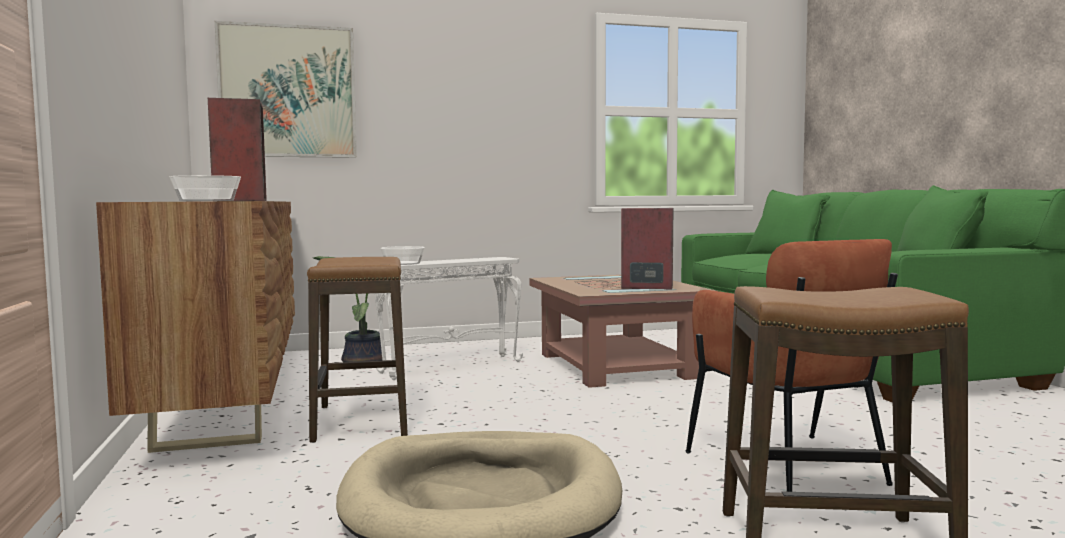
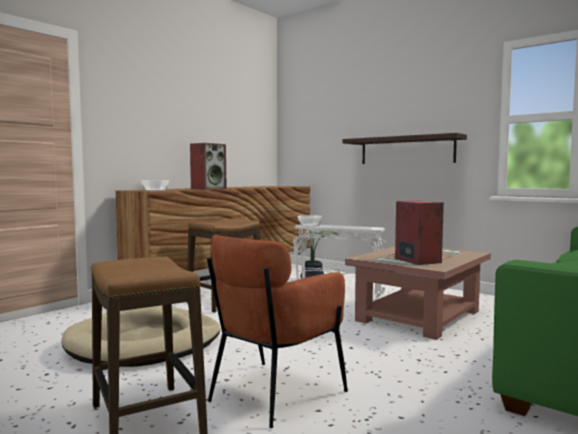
camera: 55 degrees right, 0 degrees up
(288, 92) = (314, 127): picture -> none
(471, 143) = (406, 150): none -> shelf

